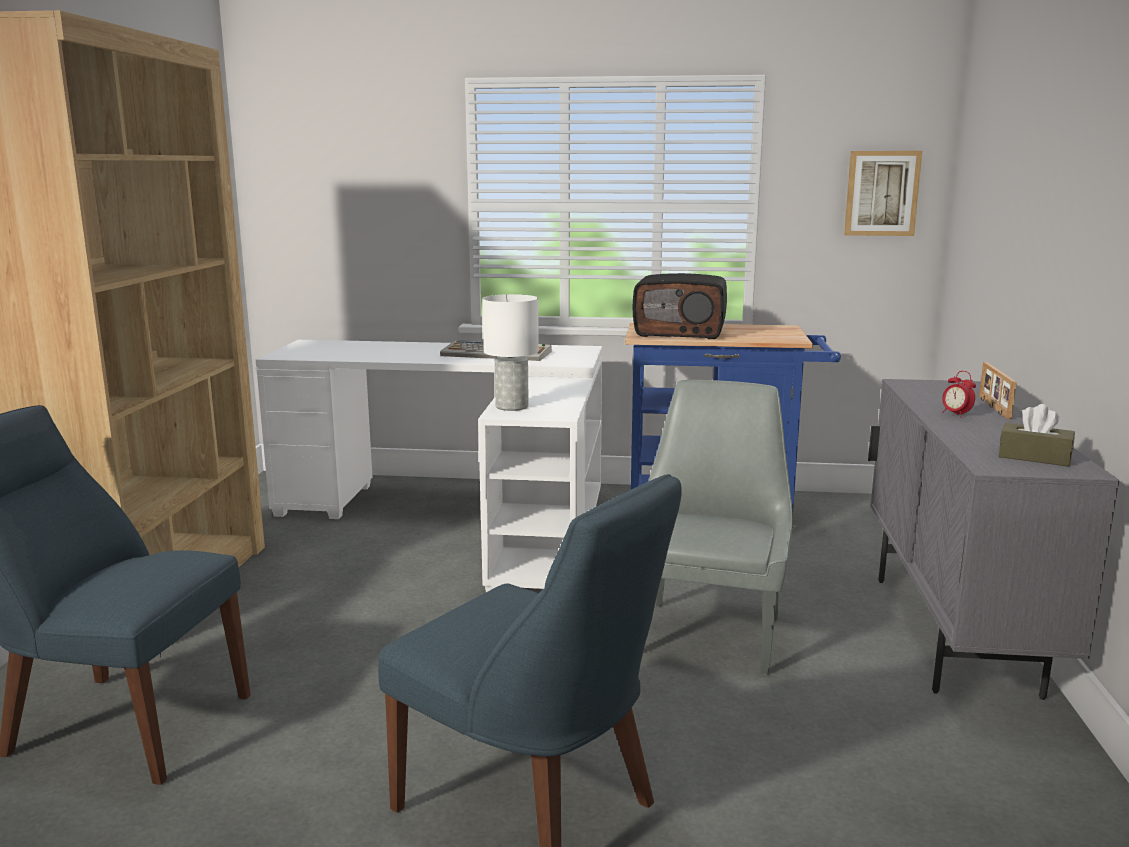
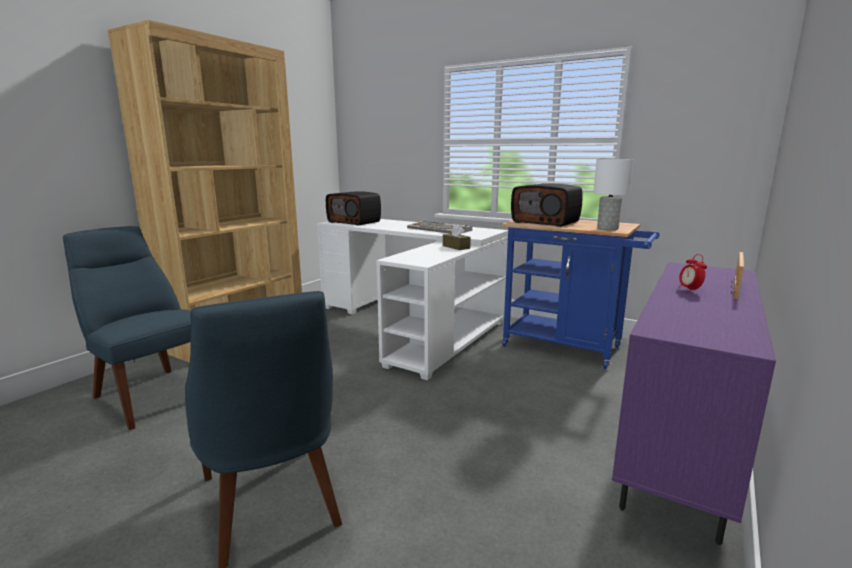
camera: 25 degrees right, 0 degrees up
(324, 351) = (355, 222): none -> radio
(511, 407) = (405, 256): white table lamp -> white table lamp (607, 228)
(708, 633) = (489, 421): grey chair -> none
(881, 193) = (718, 129): picture -> none
(952, 634) = (677, 466): grey cabinet -> purple cabinet
(1034, 457) = (711, 329): brown tissue box -> brown tissue box (456, 247)

